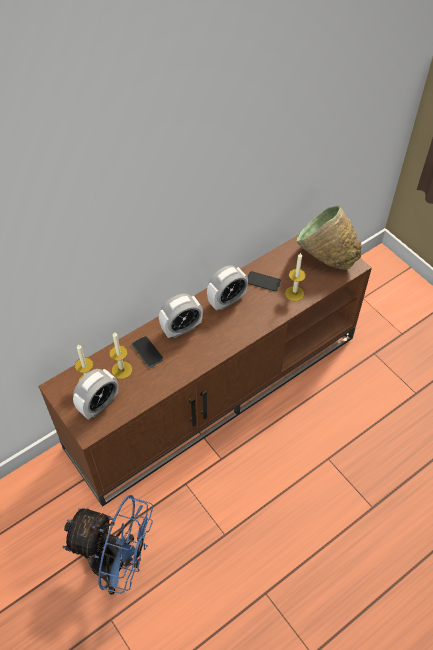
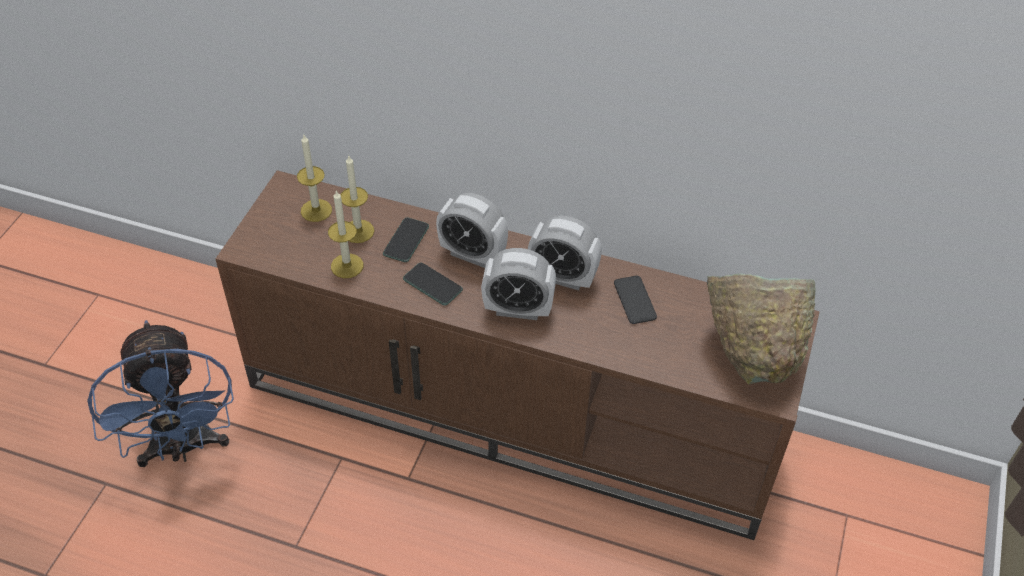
camera: 55 degrees right, 5 degrees down
(99, 405) = (290, 238): alarm clock -> alarm clock (518, 309)
(188, 356) = (432, 285): none -> phone
(294, 293) = (647, 347): candle -> candle (347, 266)

